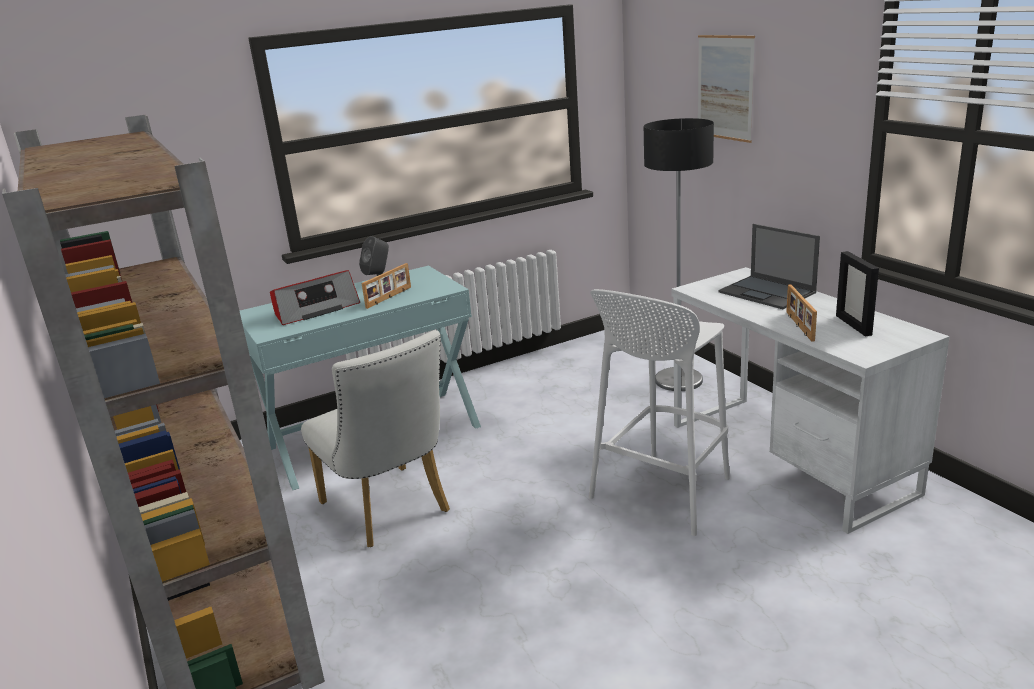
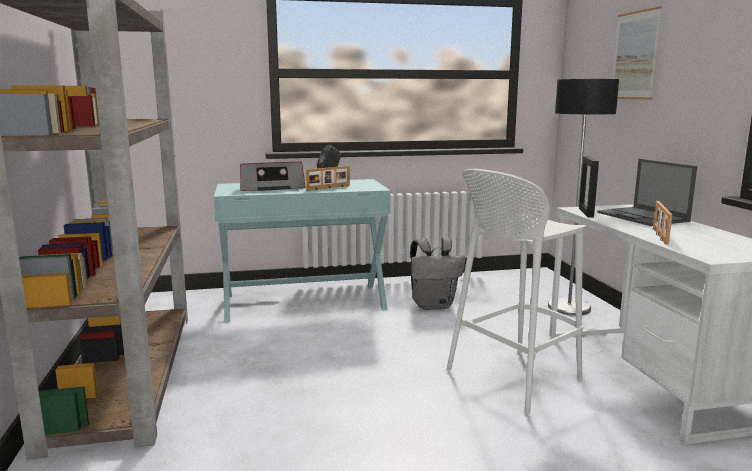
camera: 15 degrees right, 10 degrees down
(390, 511) = (284, 347): white chair -> none
(530, 409) = (433, 305): none -> grey backpack
(854, 325) = (716, 240): picture frame -> picture frame (587, 212)

